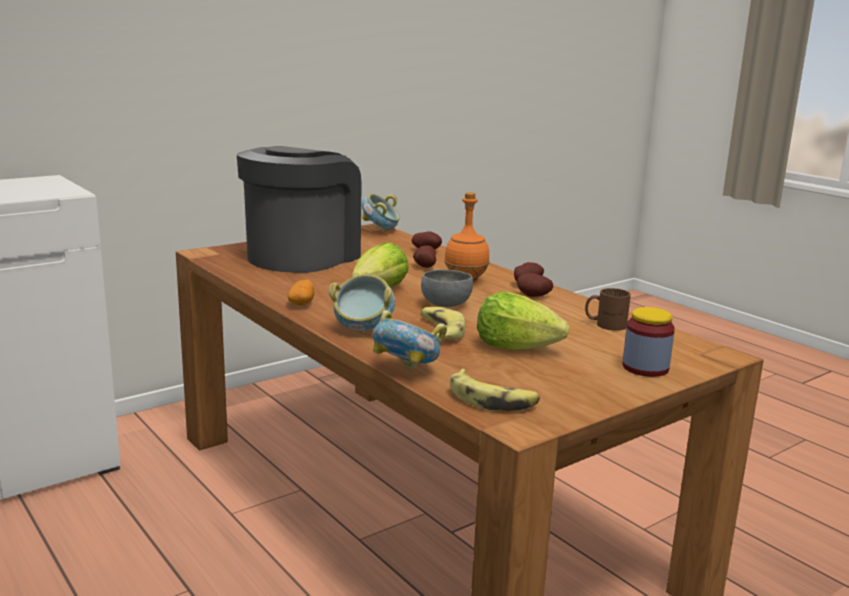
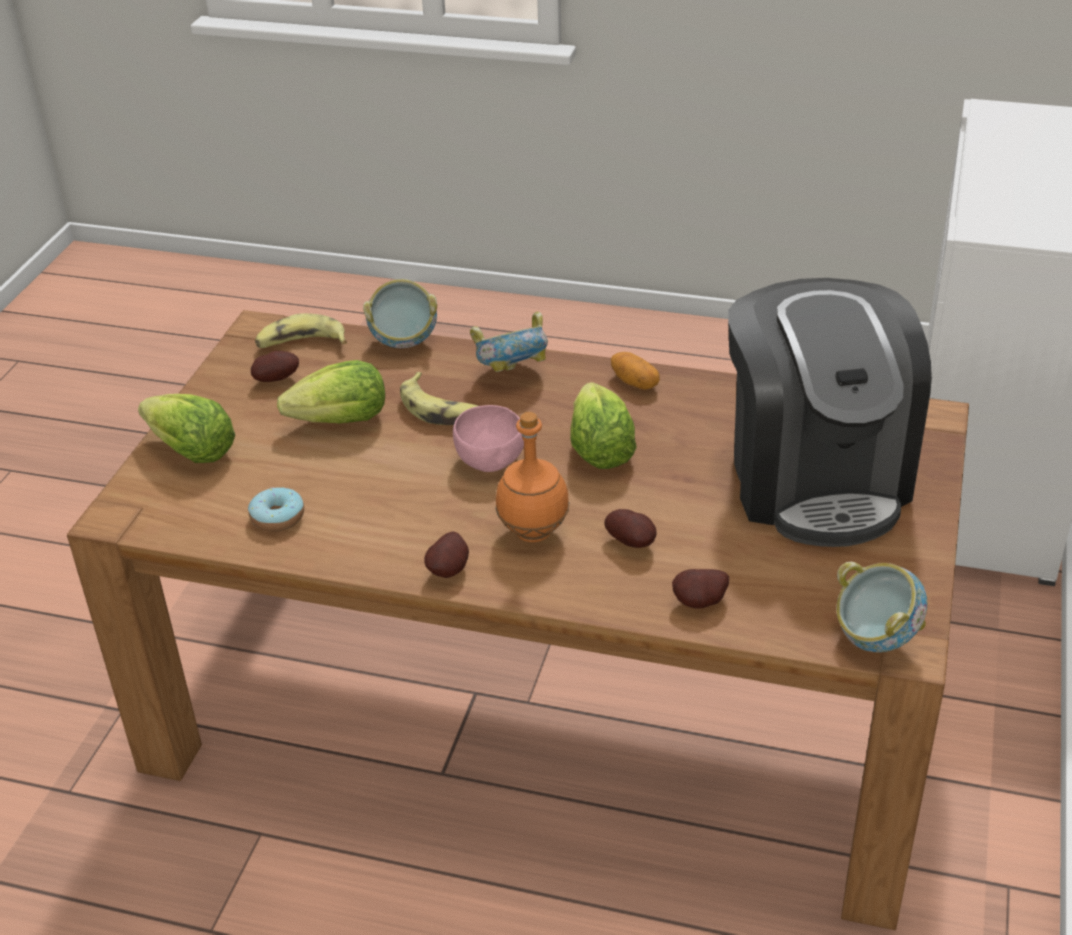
camera: 145 degrees right, 20 degrees up
(445, 305) = (490, 460): grey bowl -> pink bowl
(532, 297) = (411, 538): potato -> potato (277, 379)
(605, 324) = (277, 518): brown mug -> donut
(645, 368) = (192, 452): jar -> lettuce

